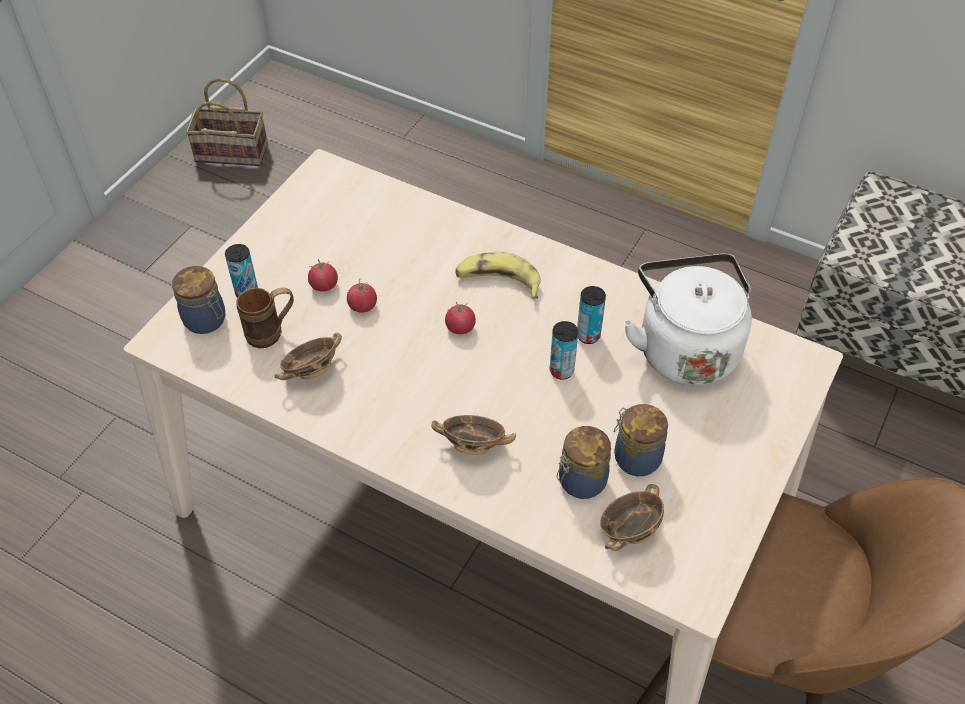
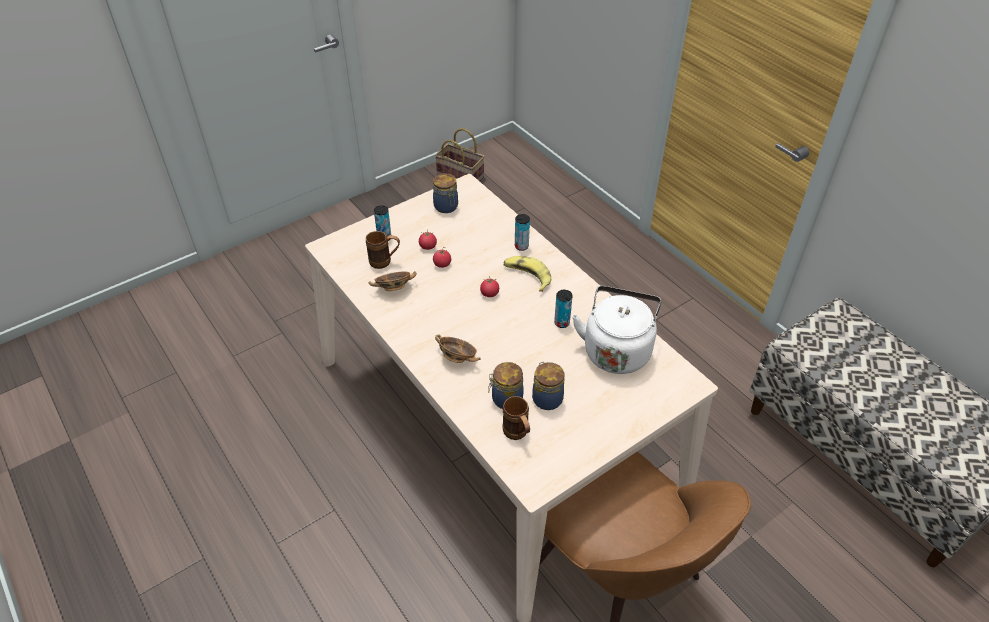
camera: 25 degrees right, 5 degrees down
(206, 321) = (355, 244): jar -> jar (446, 207)
(561, 370) = (533, 336): can -> can (521, 246)
(629, 529) = (517, 435): bowl -> brown mug

